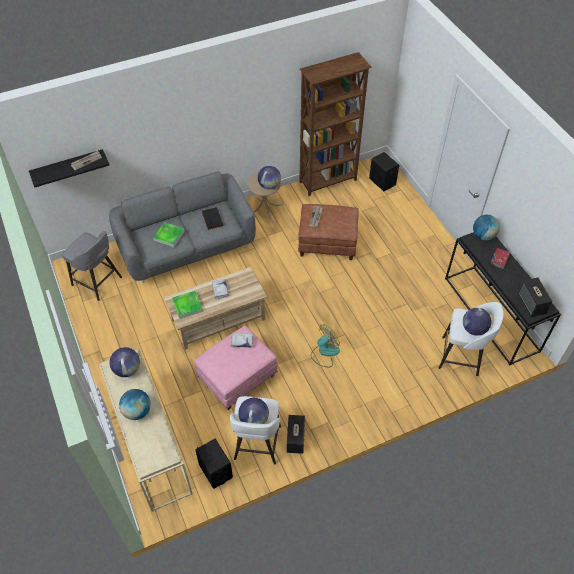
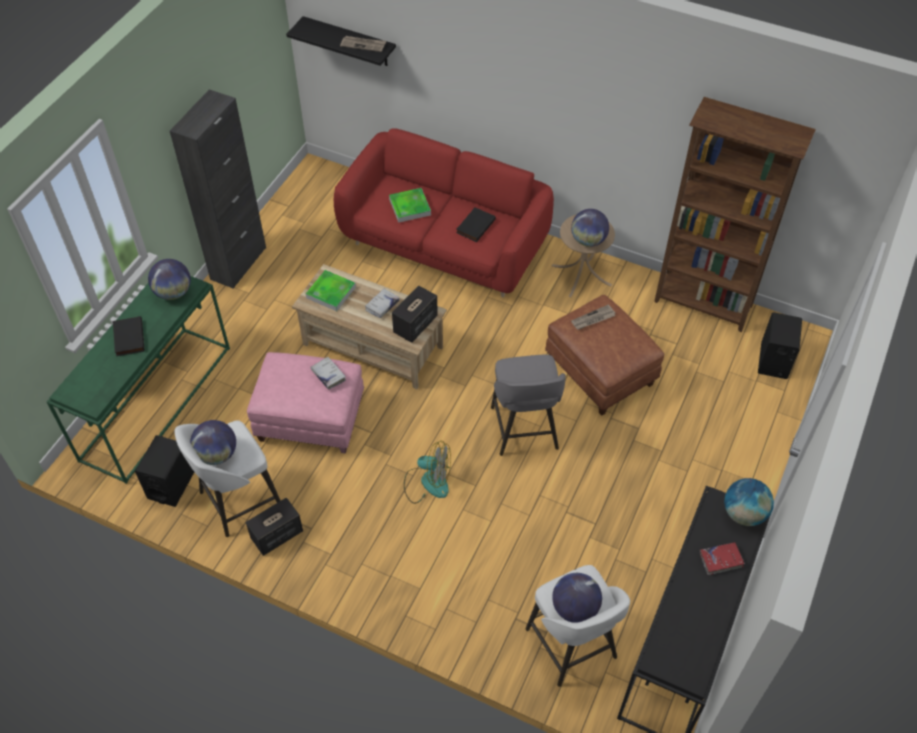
camera: 50 degrees right, 0 degrees up
(94, 343) = (238, 263): none -> black cabinet
(98, 282) = (318, 208): grey stool -> grey stool (524, 430)
(137, 411) = (128, 338): globe -> black book
(150, 444) = (156, 401): beige console table -> green console table
(187, 247) = (445, 245): grey sofa -> red sofa
(531, 304) = (678, 651): speaker -> speaker (415, 325)

